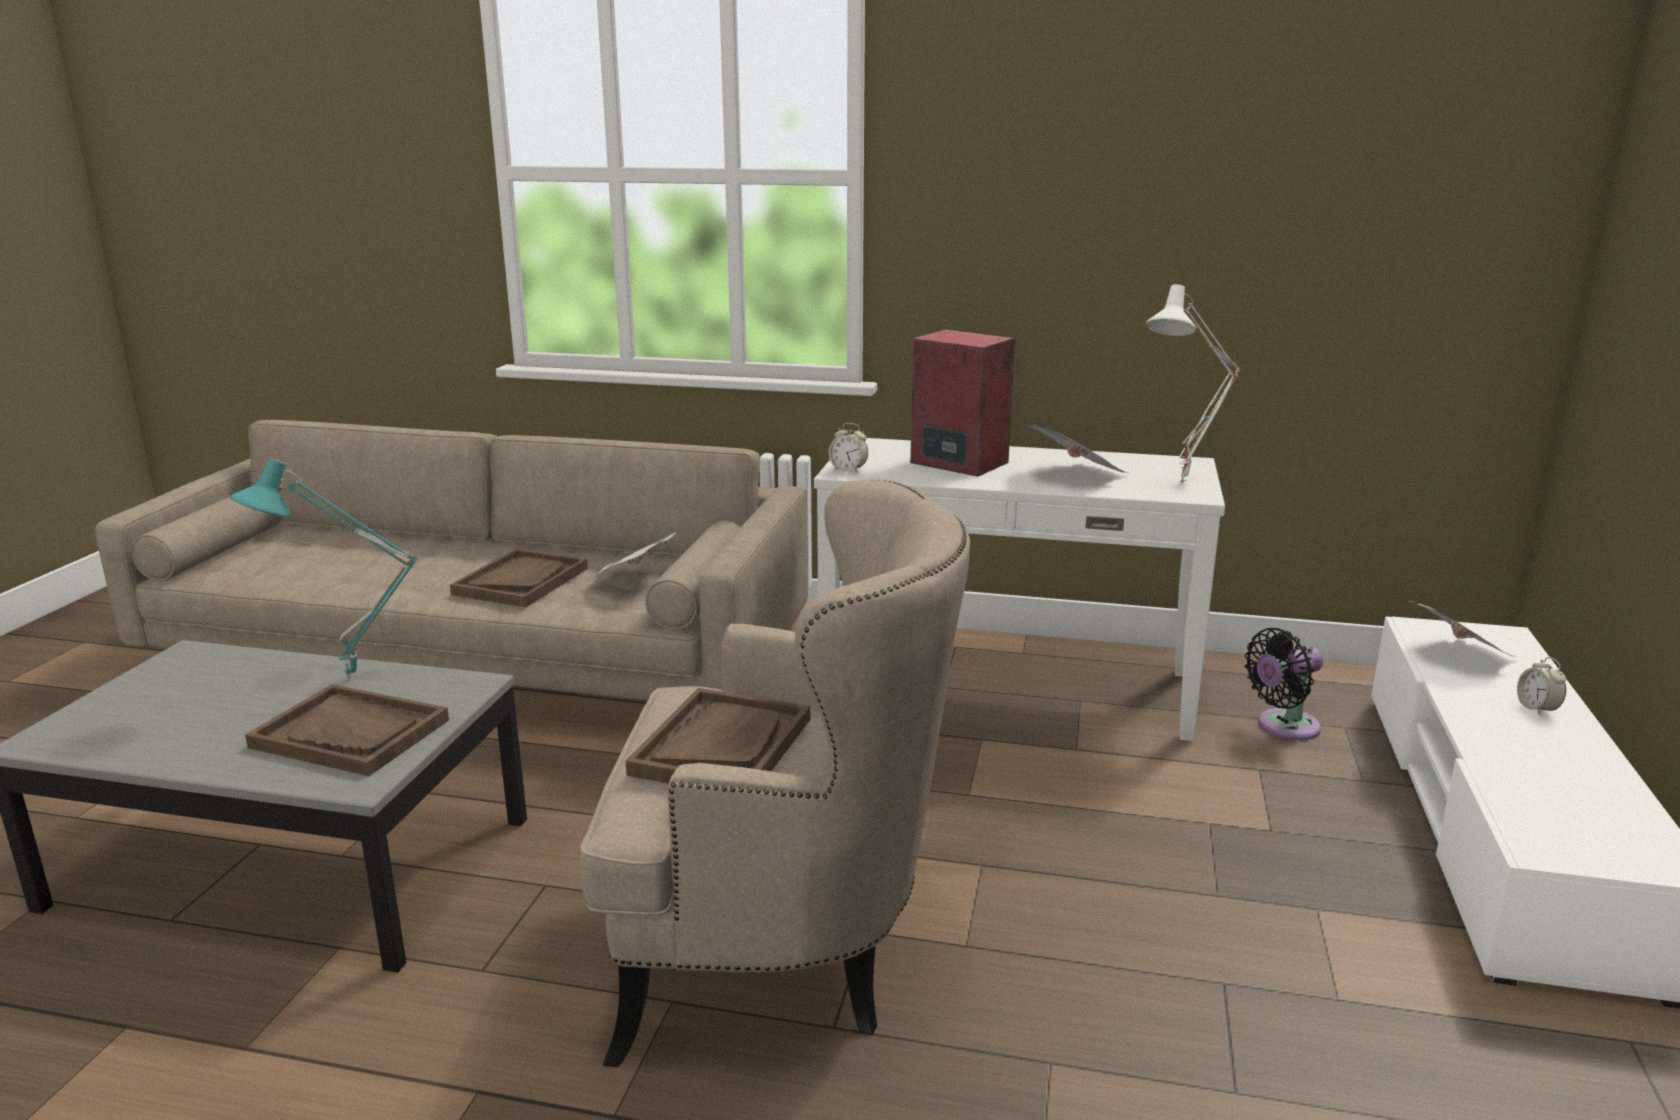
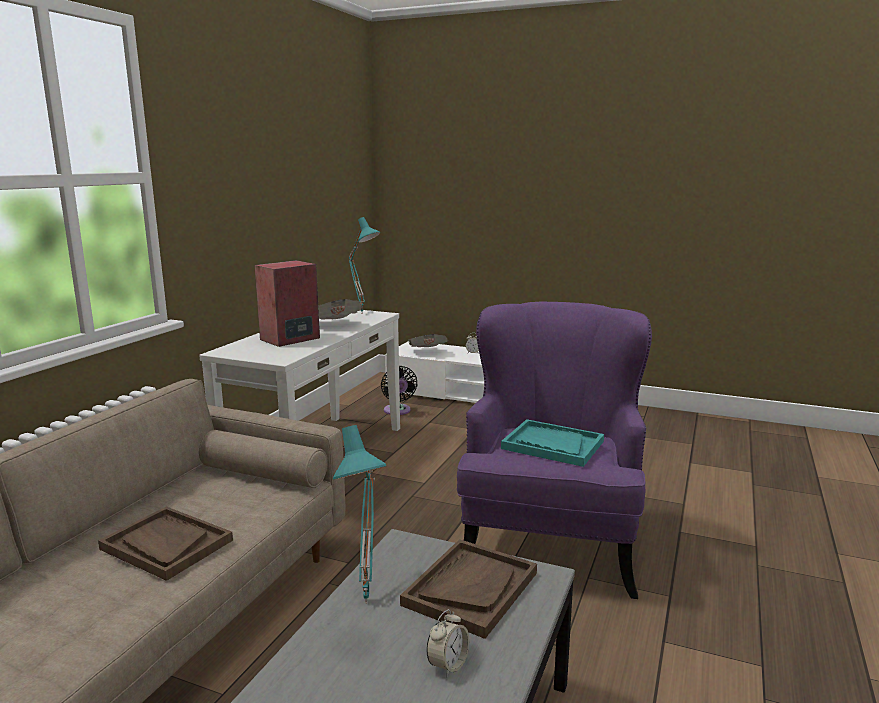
camera: 80 degrees left, 5 degrees down
(633, 580) = (214, 496): newspaper -> none
(722, 746) = (552, 445): brown tray -> turquoise tray
(782, 952) = (549, 544): beige armchair -> purple armchair
(848, 470) = (279, 358): alarm clock -> alarm clock (448, 665)
(1186, 482) = (363, 313): white table lamp -> turquoise table lamp

